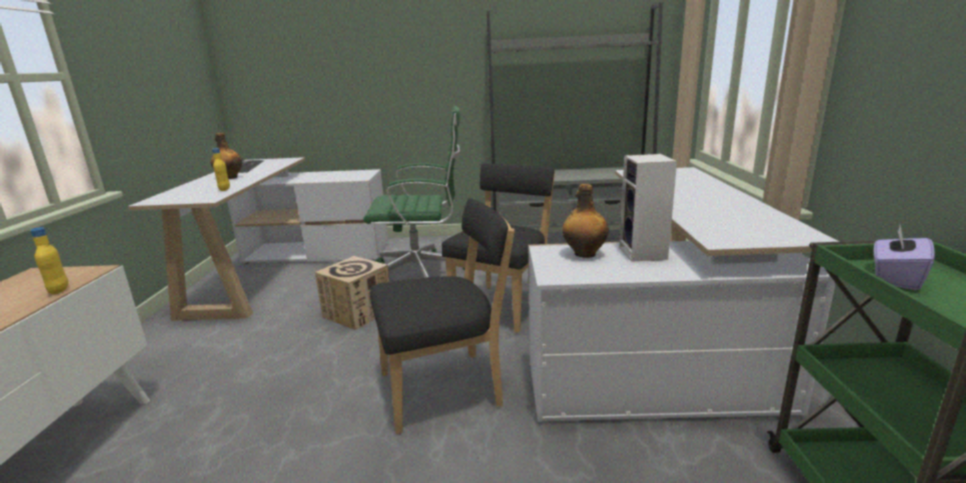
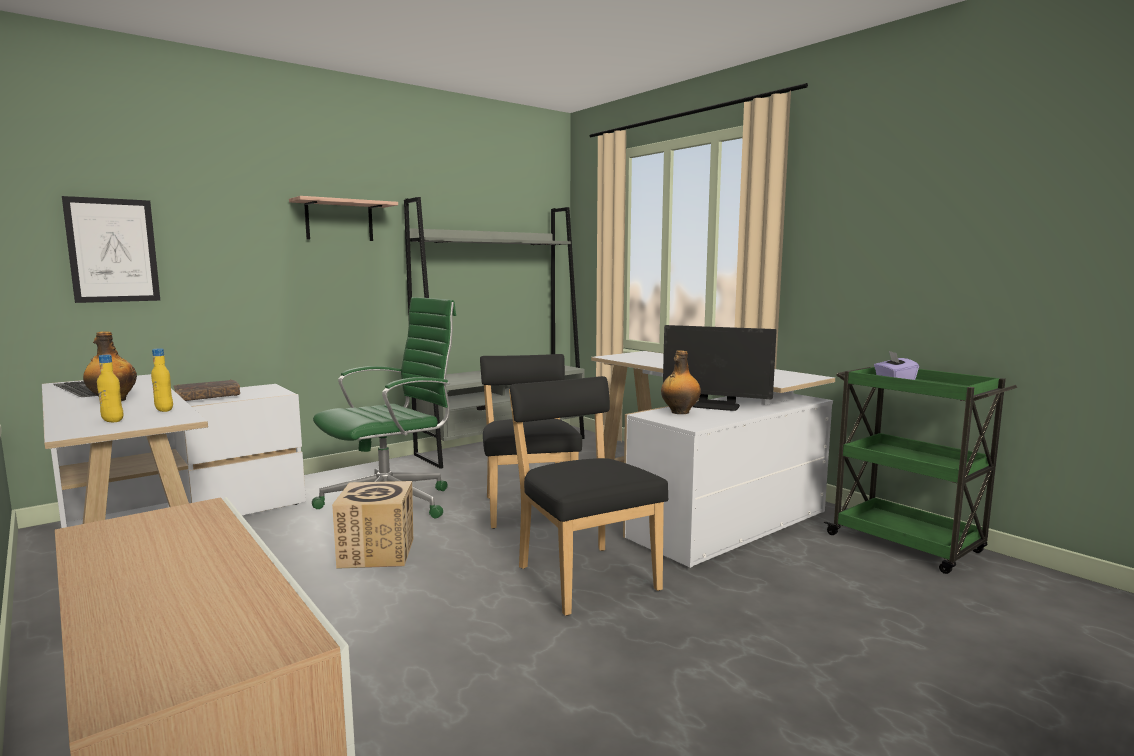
camera: 40 degrees left, 10 degrees down
(59, 290) = (222, 527): yellow bottle -> yellow bottle (112, 420)
(281, 72) = (113, 250): none -> picture
(321, 177) = (207, 397): none -> brown book
(431, 38) = (339, 221): none -> shelf
(446, 389) = (583, 576): black chair -> black chair turned 60 degrees counterclockwise
(644, 254) = (716, 406): speaker -> monitor

